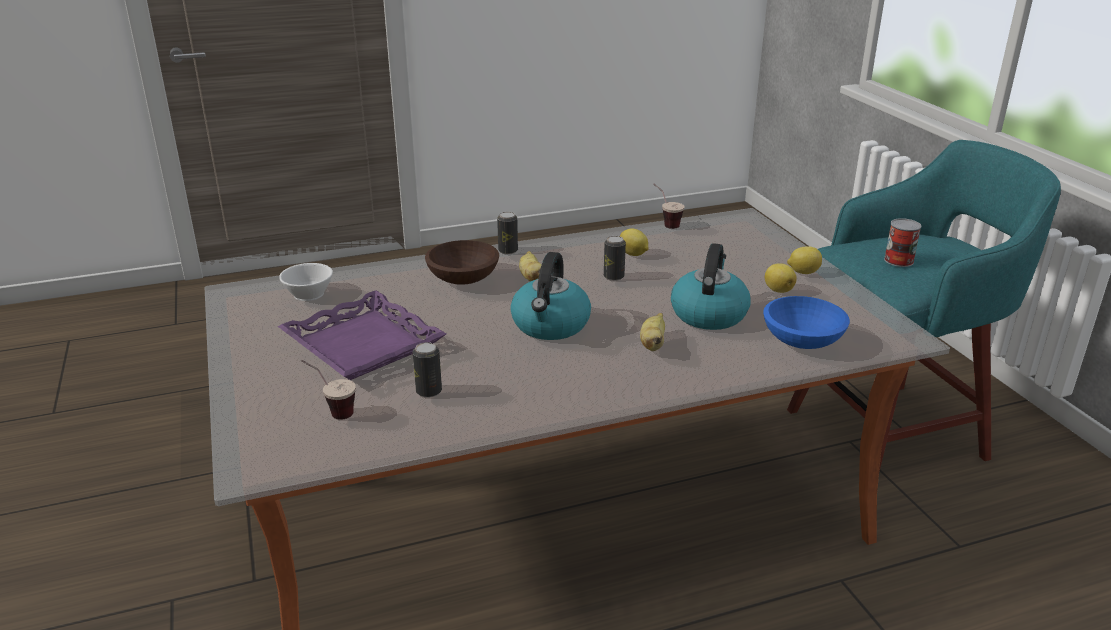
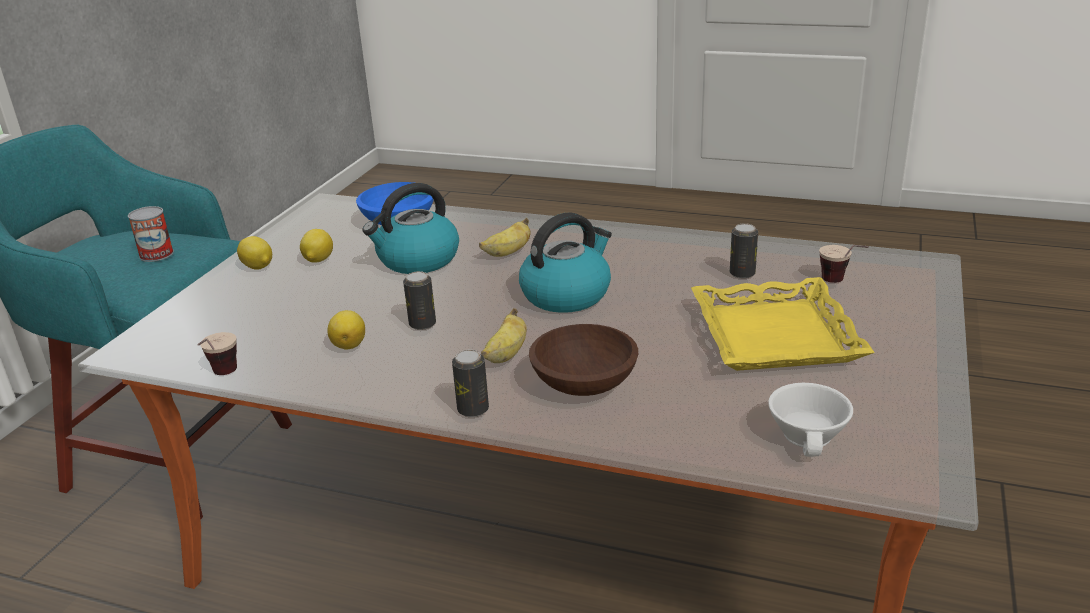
camera: 140 degrees left, 0 degrees up
(364, 344) = (773, 335): purple tray -> yellow tray

